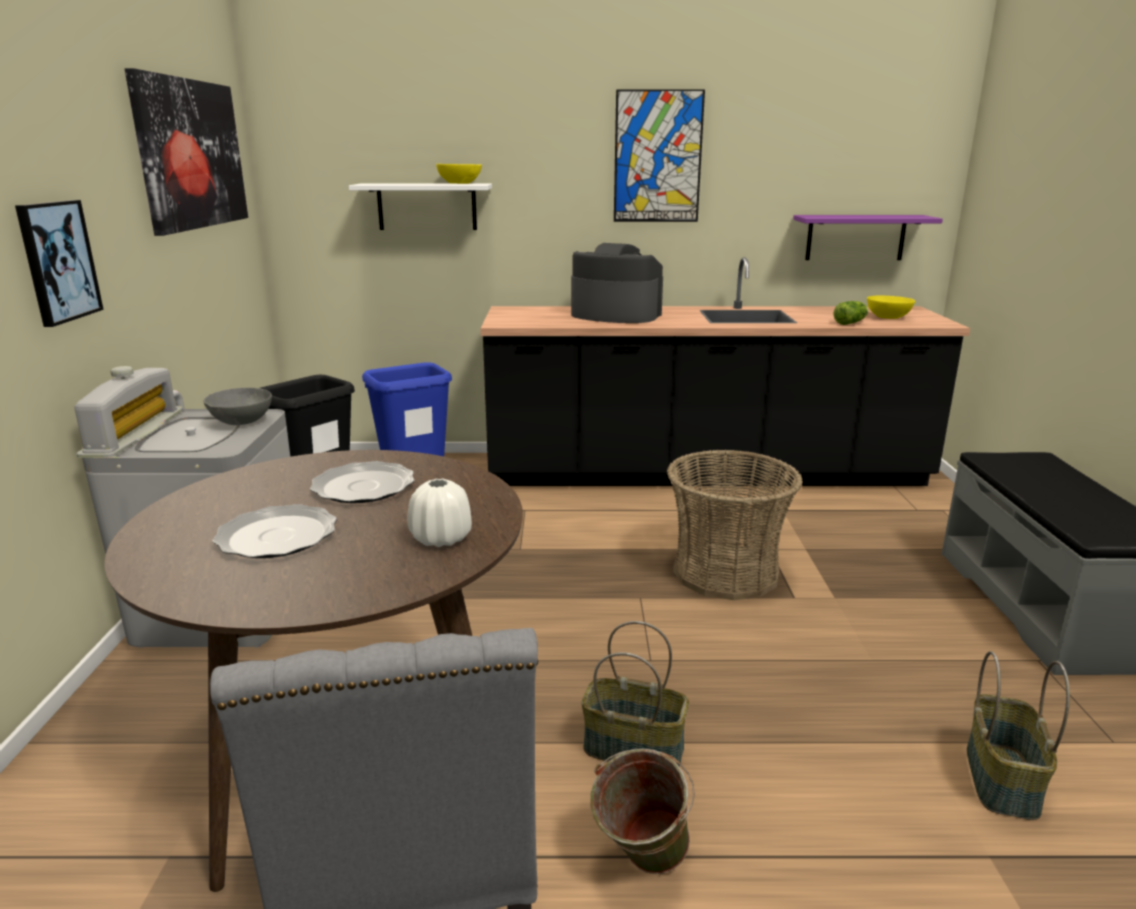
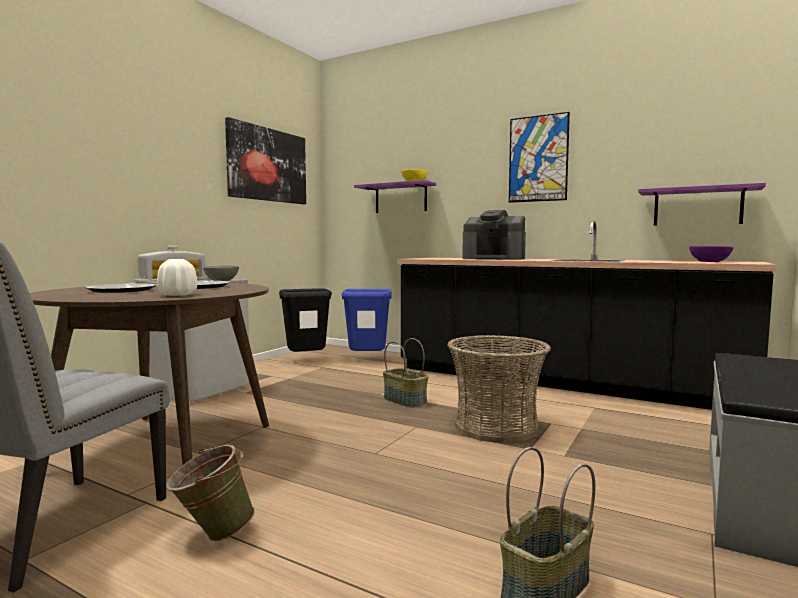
camera: 30 degrees right, 15 degrees down
(58, 261) = (153, 191): picture -> none
(427, 206) = (401, 198): white shelf -> purple shelf
(615, 315) = (494, 259): coffee machine -> coffee machine turned 150 degrees clockwise
(634, 747) = (298, 486): basket -> basket (405, 400)
(851, 323) = (665, 262): lettuce -> none
(888, 317) = (710, 262): yellow bowl -> purple bowl

